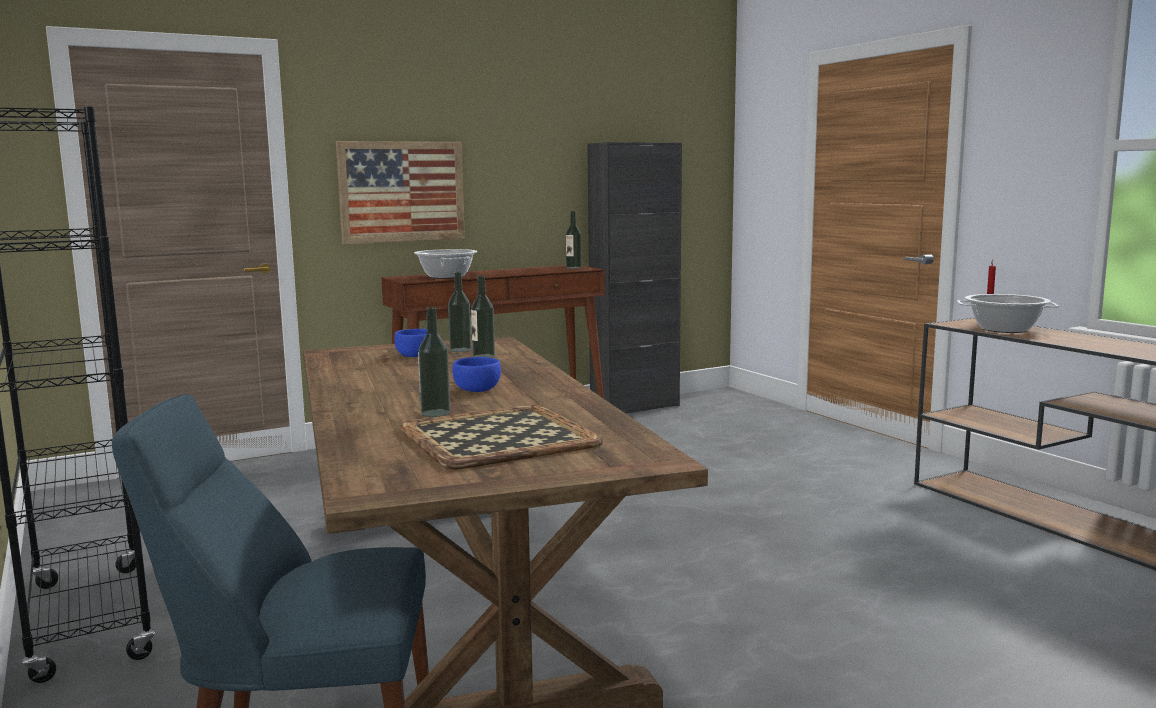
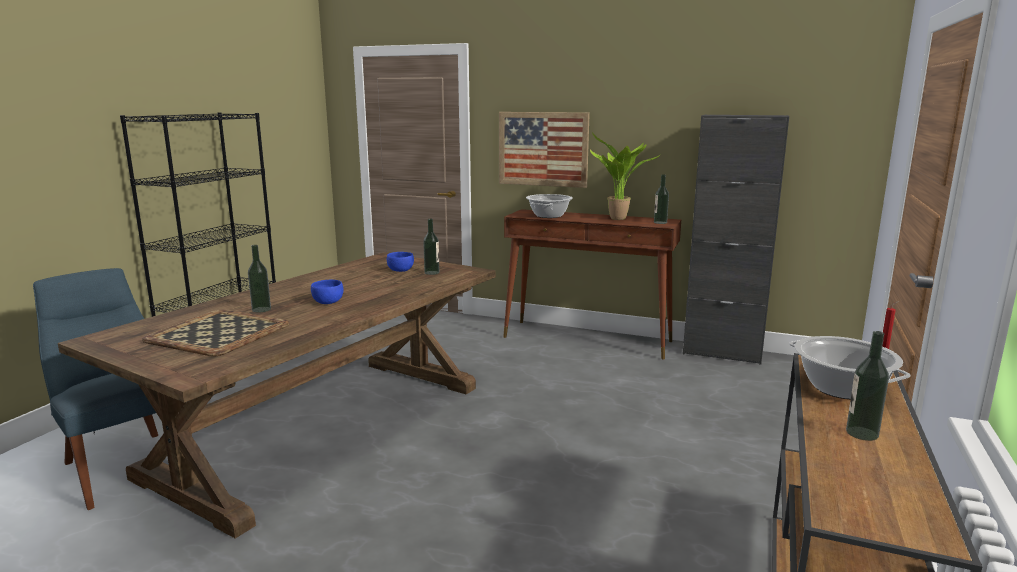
camera: 50 degrees right, 5 degrees up
(483, 356) = (421, 281): bottle -> bottle (862, 433)
(527, 270) = (618, 219): none -> potted plant

